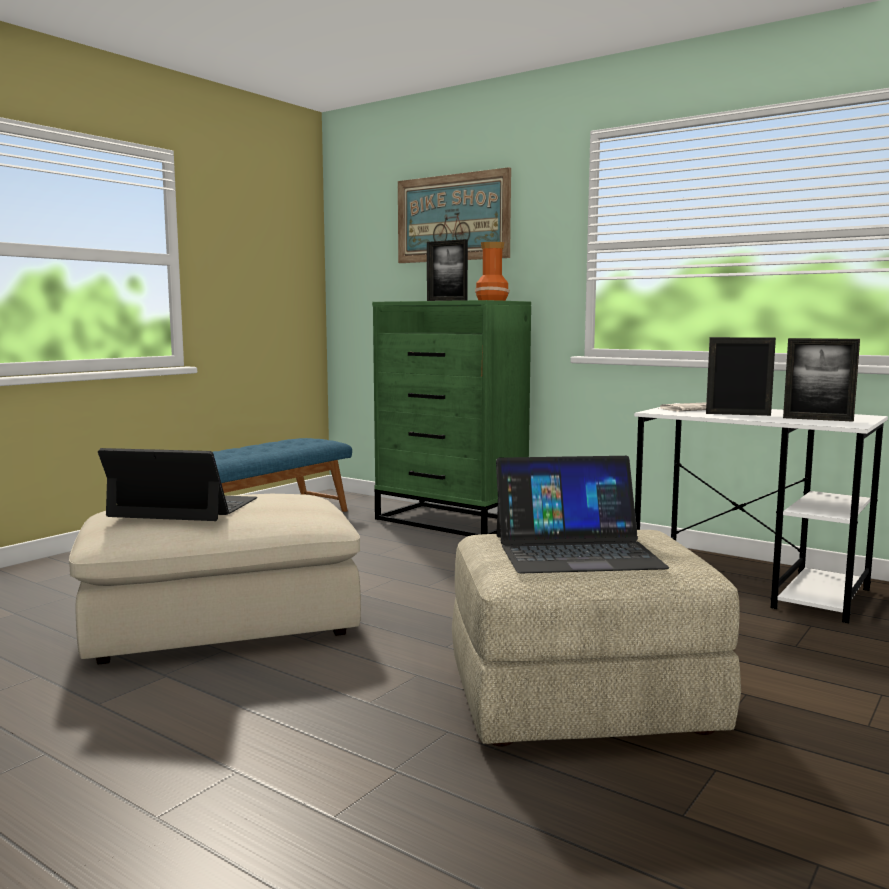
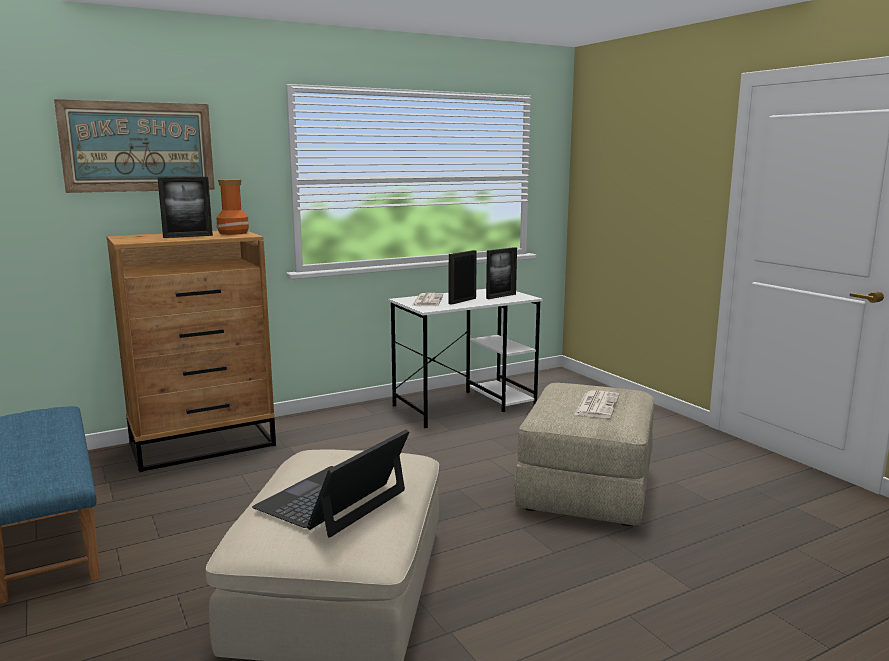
camera: 65 degrees left, 5 degrees up
(451, 521) = (204, 444): green dresser -> brown dresser
(576, 551) = (596, 405): laptop -> newspaper

